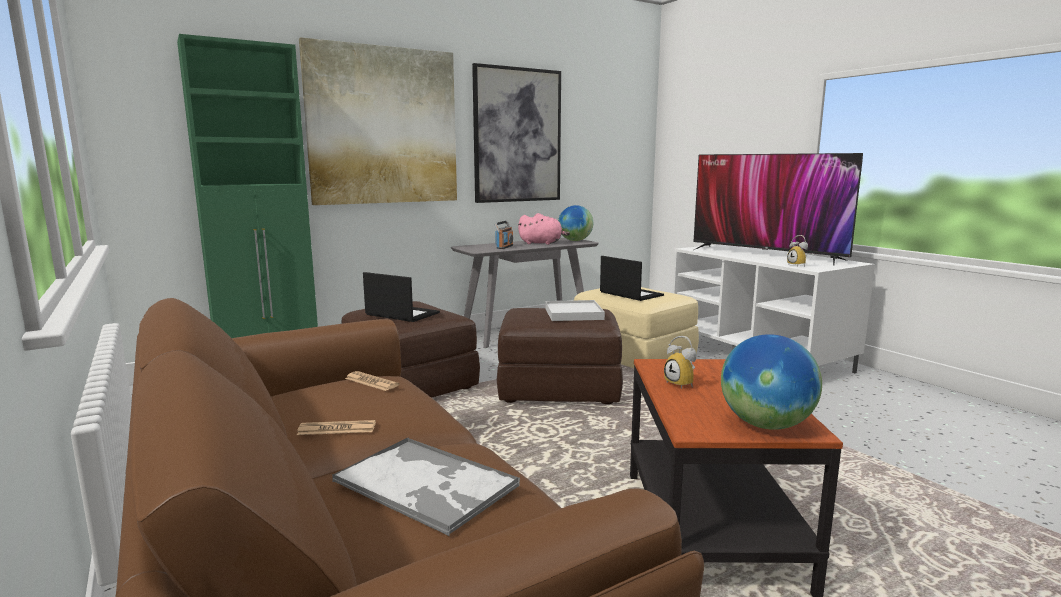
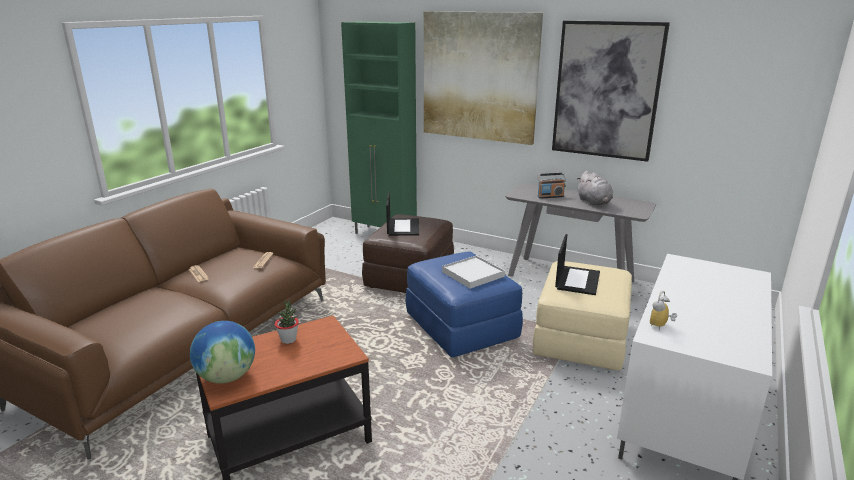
camera: 60 degrees right, 10 degrees up
(427, 484) = (147, 309): tray -> none
(542, 243) = (594, 202): pink plush toy -> grey plush toy
(559, 388) = (462, 327): brown ottoman -> blue ottoman
(575, 240) = (636, 209): globe -> none
(682, 384) = (288, 340): alarm clock -> potted plant
(766, 255) = (712, 302): television -> none

